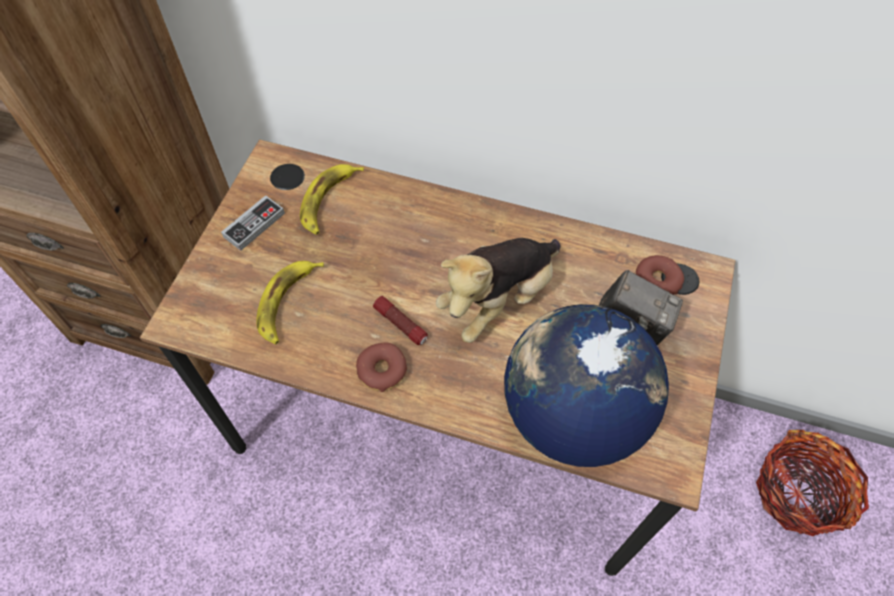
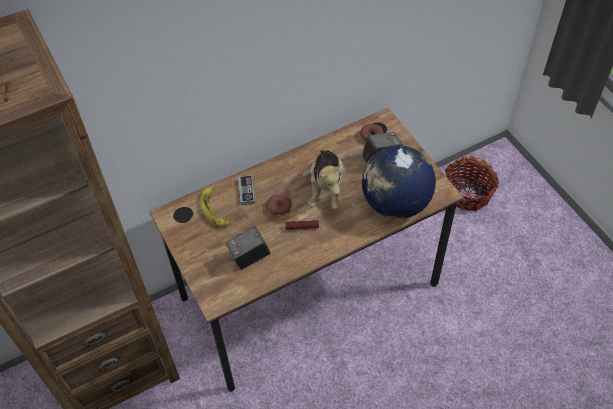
camera: 45 degrees left, 5 degrees down
(254, 225) = (196, 243): game controller -> game controller (246, 191)
(287, 303) = (249, 258): banana -> camera
(382, 370) = (315, 247): donut -> donut (279, 207)

